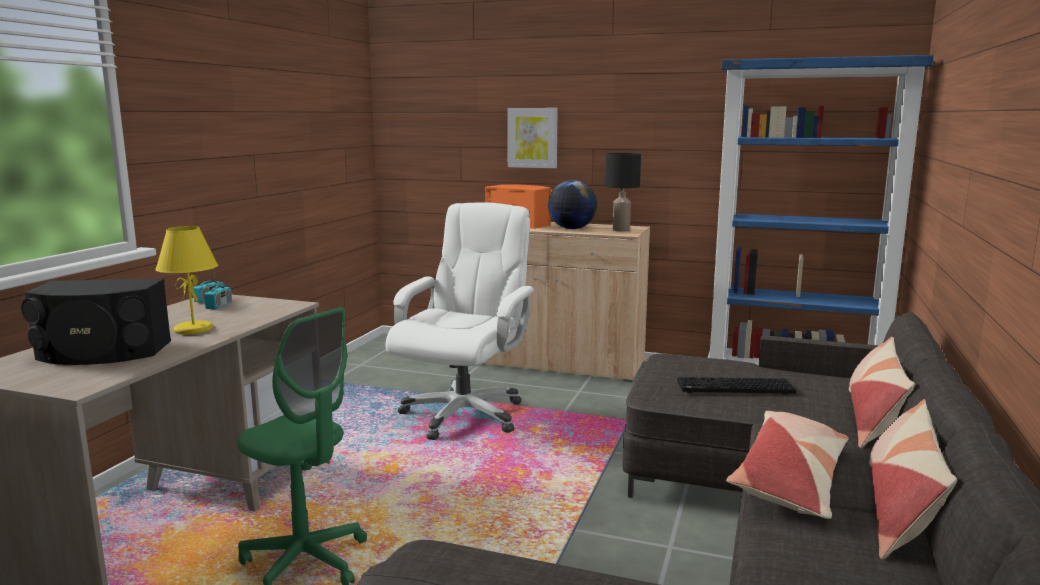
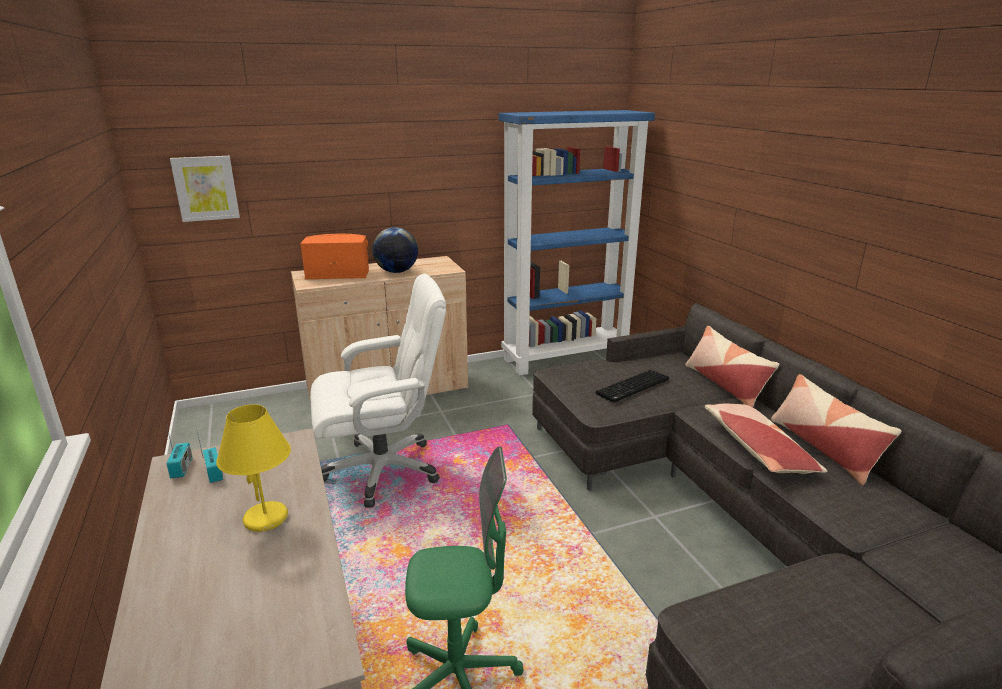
camera: 40 degrees left, 10 degrees up
(102, 352) = (232, 600): black speaker -> none
(463, 414) = (383, 470): white office chair -> white office chair turned 90 degrees clockwise
(532, 138) = (328, 186): picture -> picture (206, 188)
(621, 230) = (437, 265): black table lamp -> none

